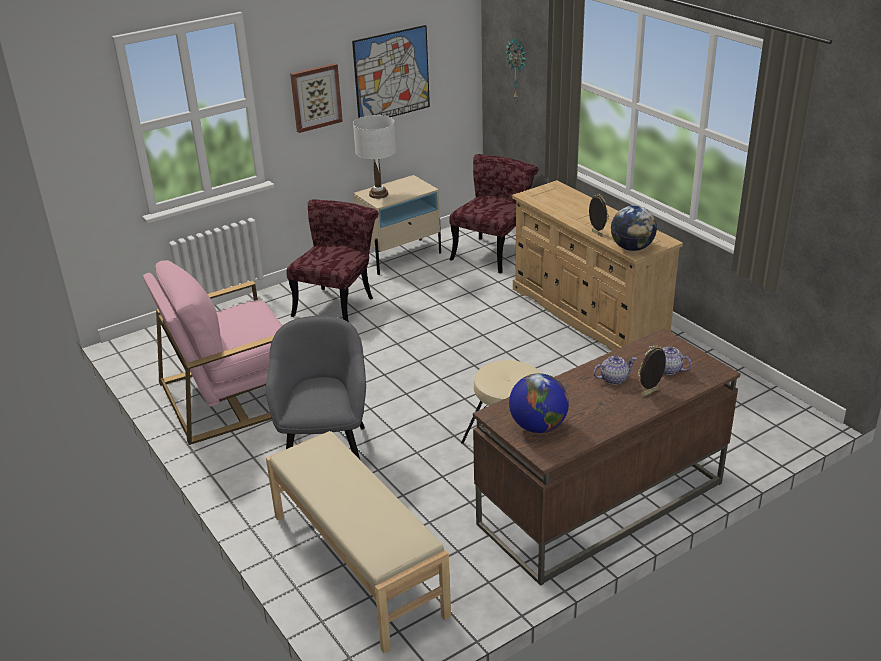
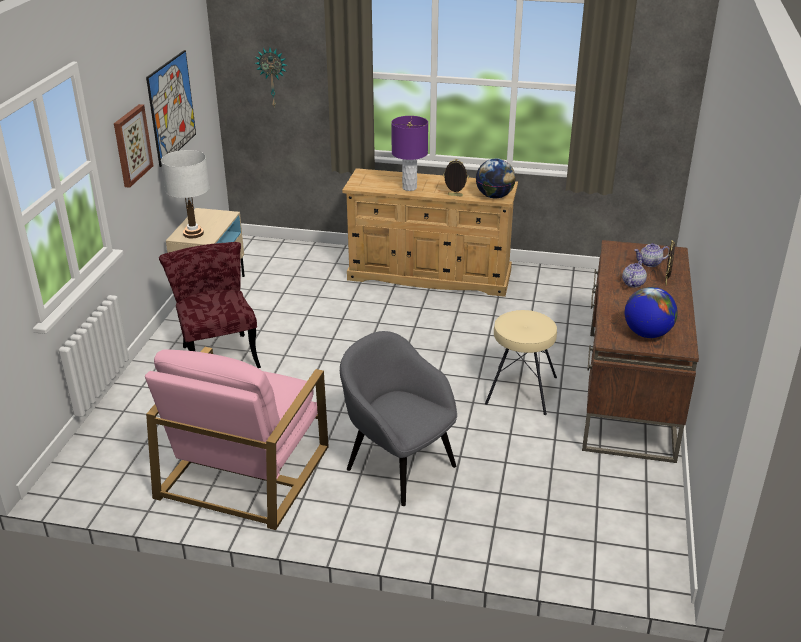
camera: 45 degrees left, 0 degrees up
(356, 564) = (552, 527): beige bench -> none
(493, 251) = (286, 258): red chair -> none
(570, 213) = (409, 188): none -> purple table lamp

